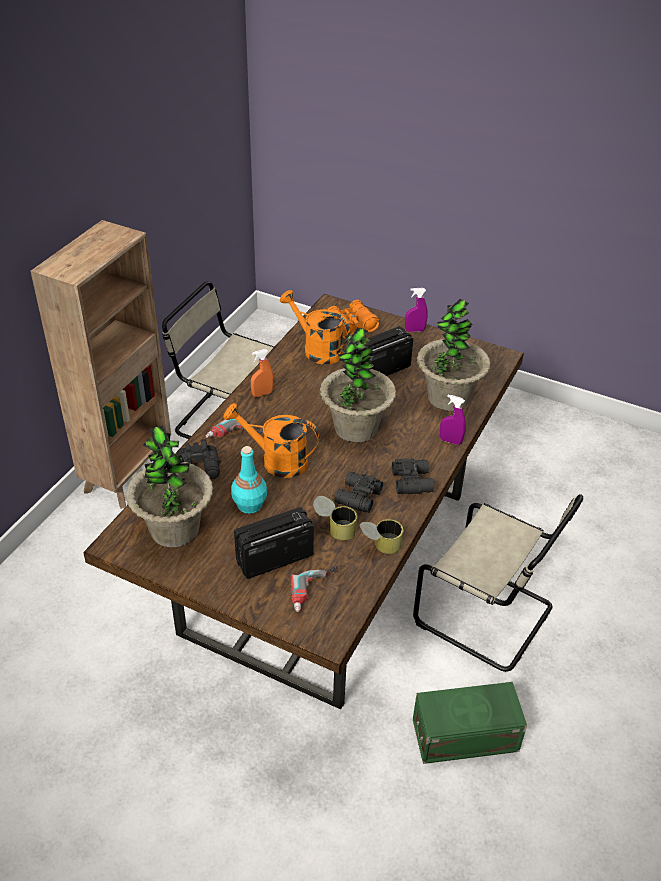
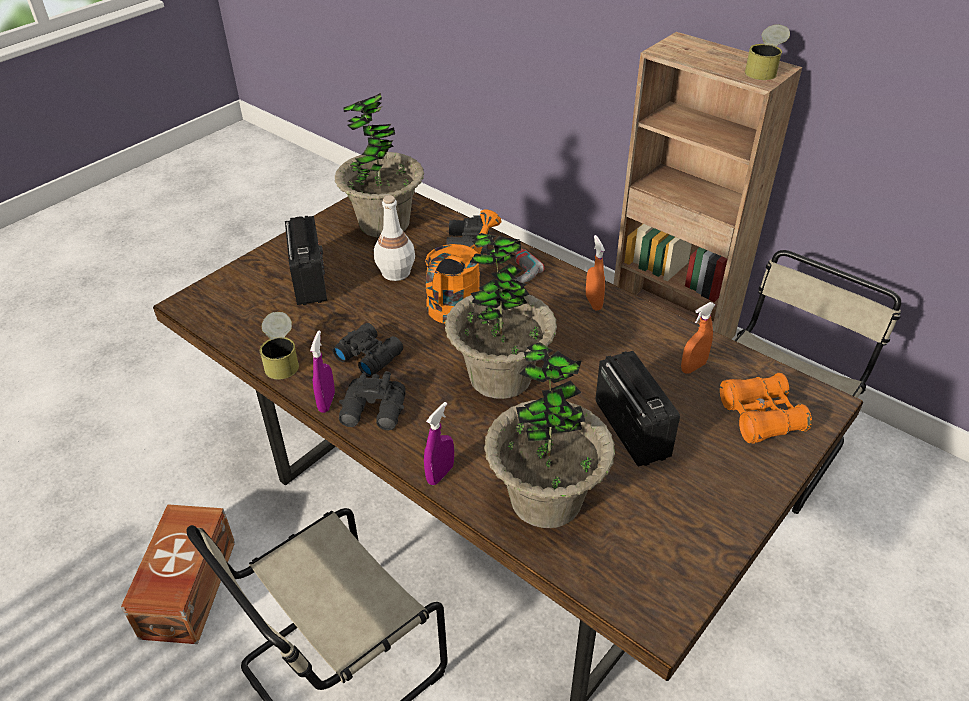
camera: 105 degrees right, 0 degrees up
(249, 505) = (395, 272): turquoise bottle -> white bottle
(317, 349) = (693, 367): orange watering can -> orange spray bottle
(317, 591) = (248, 303): power drill -> none
(335, 527) = (329, 329): can -> can (764, 70)
(415, 330) = (749, 500): purple spray bottle -> purple spray bottle (327, 402)
(467, 736) = (186, 590): green storage box -> brown storage box

